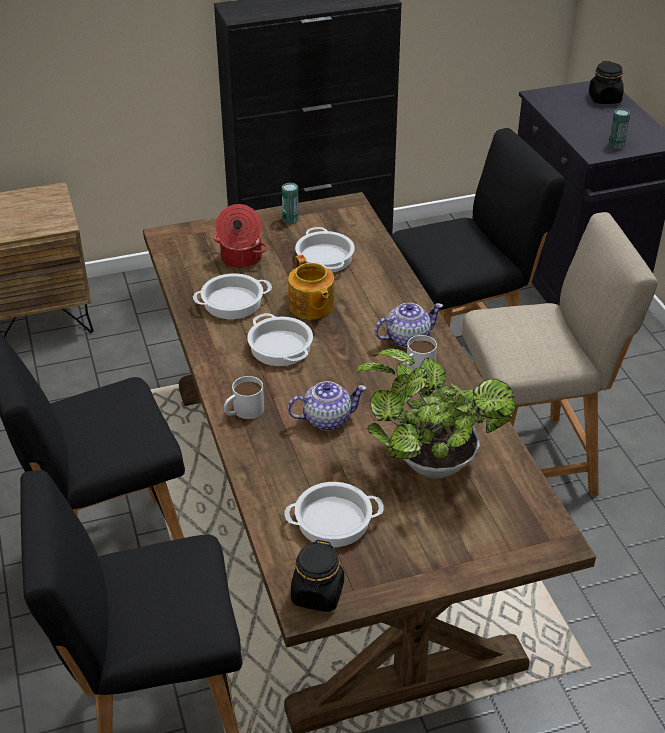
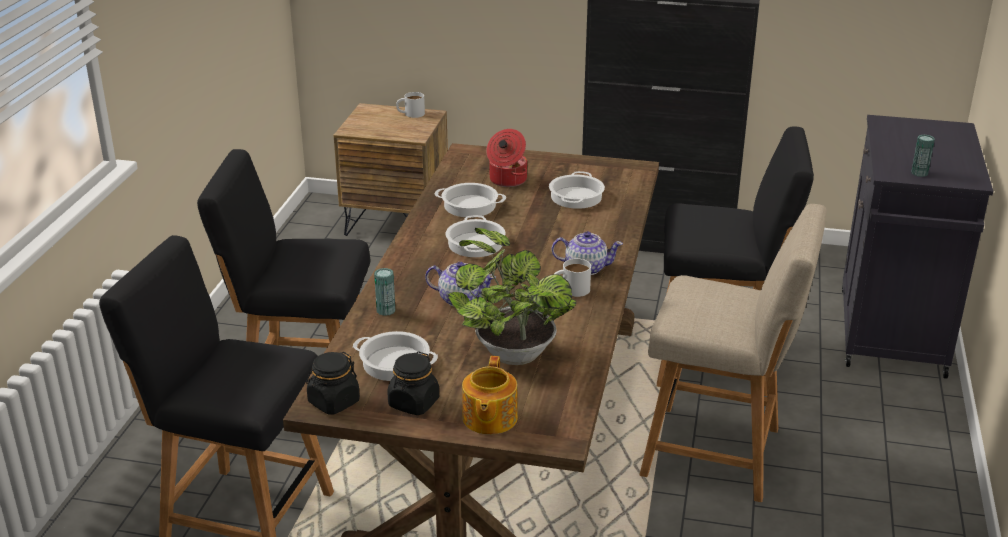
camera: 30 degrees right, 10 degrees down
(243, 411) = (402, 275): white mug -> white mug (410, 114)
(290, 219) = (576, 165): can -> can (386, 310)
(311, 306) = (529, 225): teapot -> teapot (489, 418)
(604, 99) = (950, 137): black jar -> black jar (413, 403)

